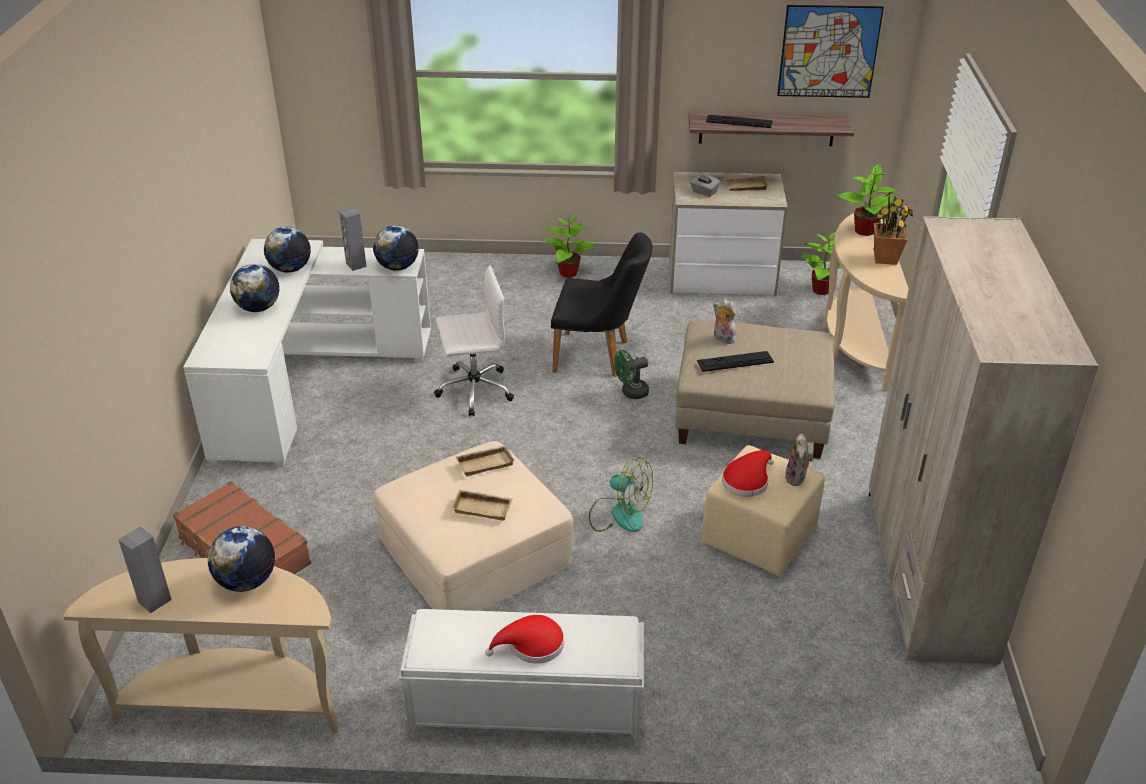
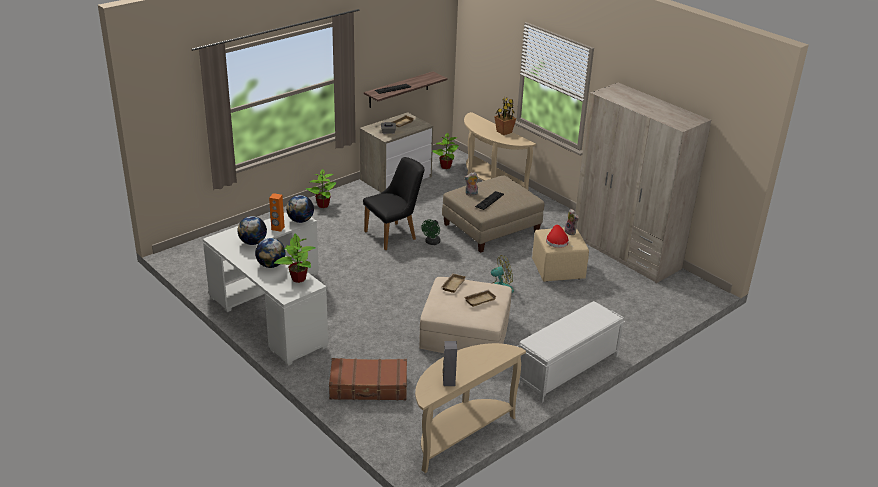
camera: 45 degrees left, 5 degrees down
(246, 581) = (471, 356): globe -> none
(356, 265) = (277, 228): grey speaker -> orange speaker
(473, 390) = (362, 274): white office chair -> none
(532, 645) = (576, 328): red hat -> none
(829, 51) = (422, 40): picture -> none
(864, 230) = (479, 123): potted plant -> potted plant (298, 278)

